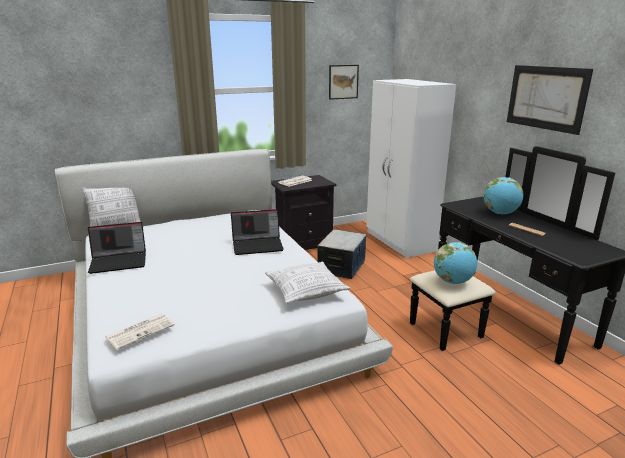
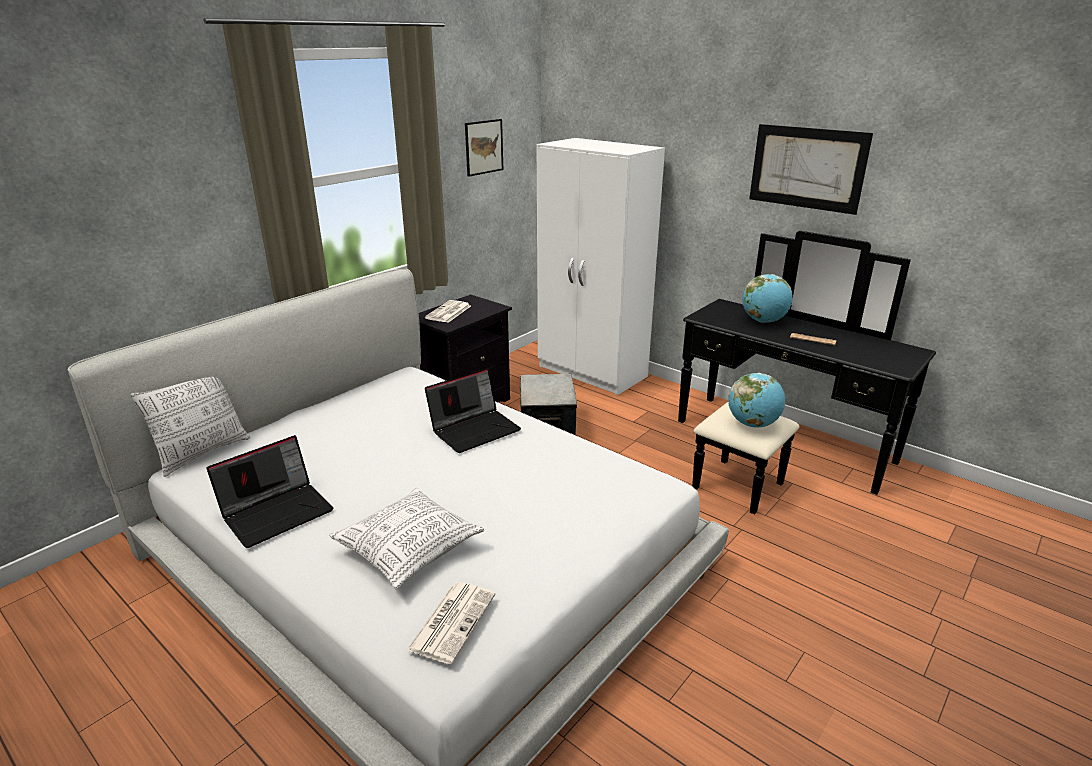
camera: 25 degrees left, 5 degrees up
(306, 291) = (612, 486): pillow -> pillow (409, 549)

